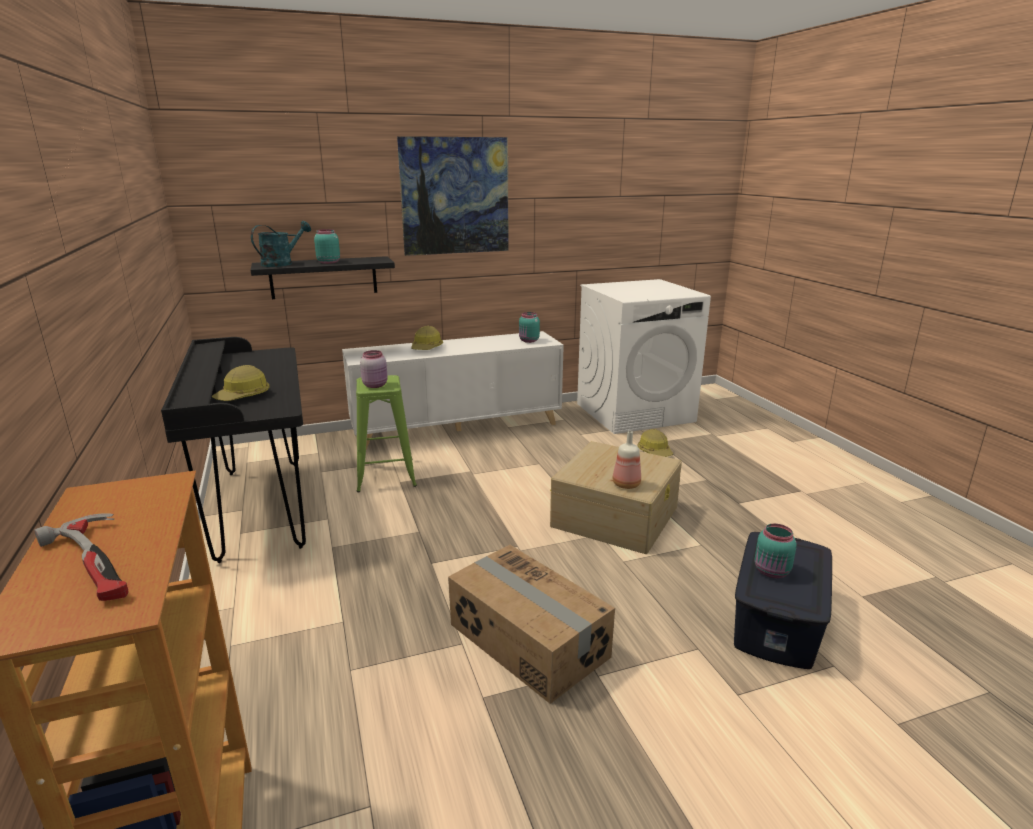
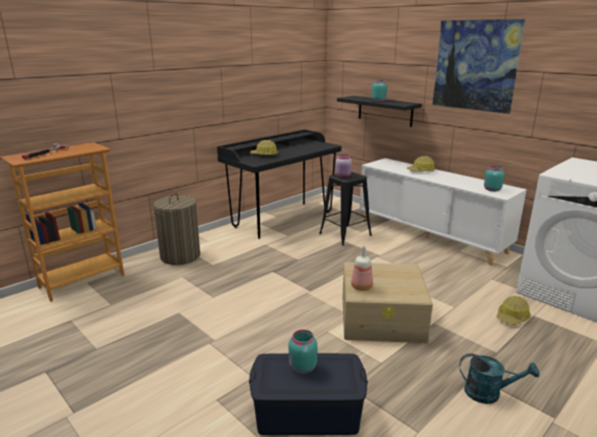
camera: 65 degrees right, 0 degrees up
(257, 658) = (180, 256): none -> laundry basket
(282, 263) = (359, 97): turquoise watering can -> turquoise watering can (489, 393)
(386, 474) = (345, 234): green stool -> black stool
(527, 641) = (225, 315): cardboard box -> none

